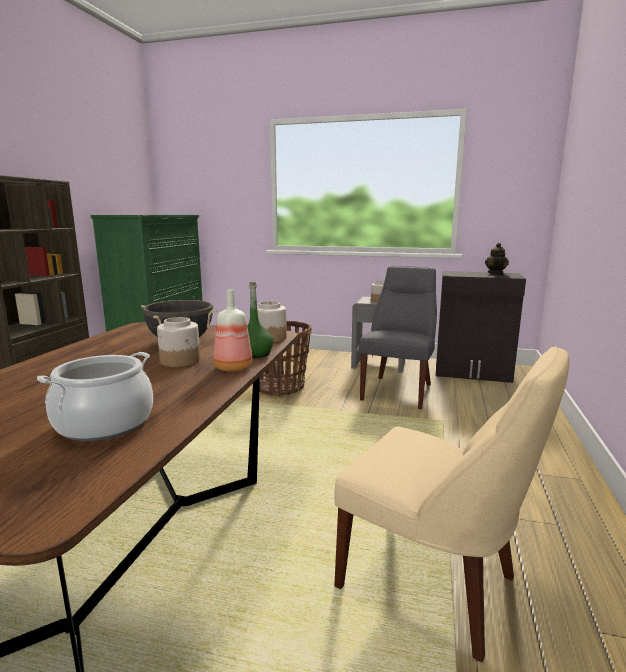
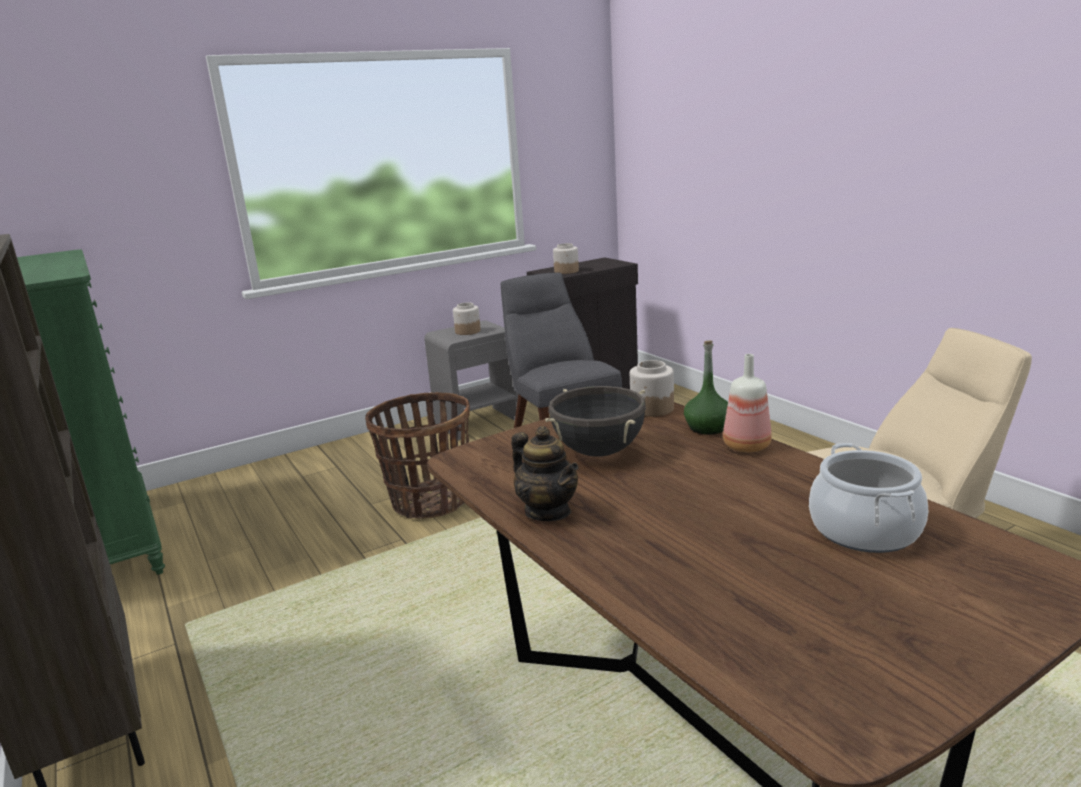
camera: 45 degrees left, 5 degrees up
(180, 361) = (683, 465): jar -> jar (566, 271)
(495, 273) = (589, 263): teapot -> teapot (548, 511)

